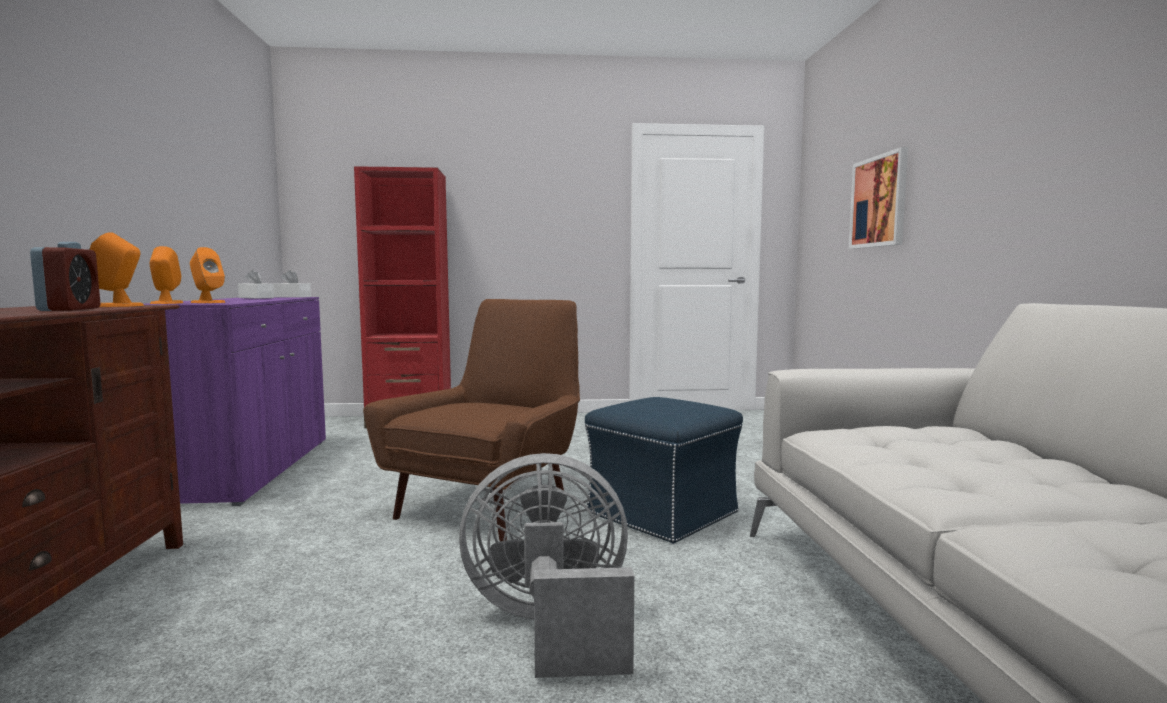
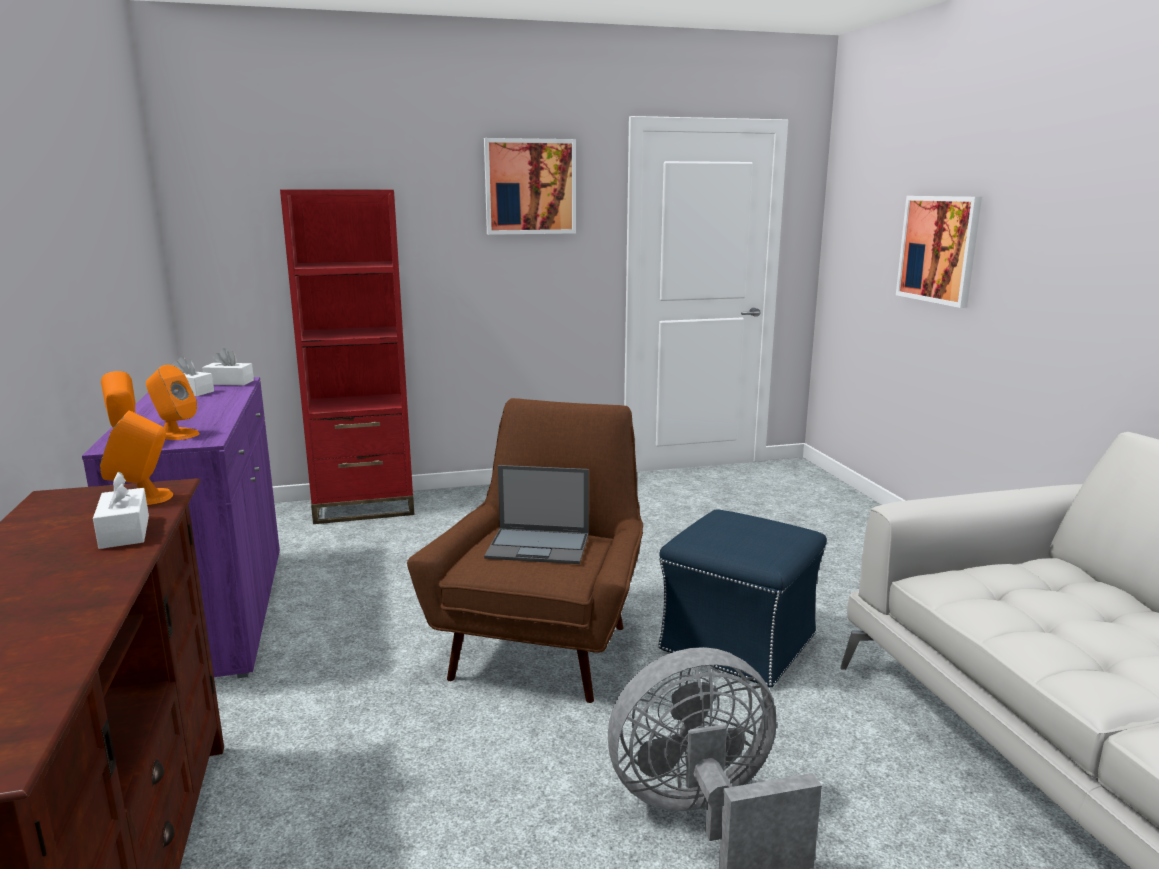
camera: 10 degrees left, 10 degrees up
(70, 309) = (124, 532): alarm clock -> white tissue box
(481, 407) = (539, 546): none -> laptop
(552, 176) = (530, 187): none -> picture

